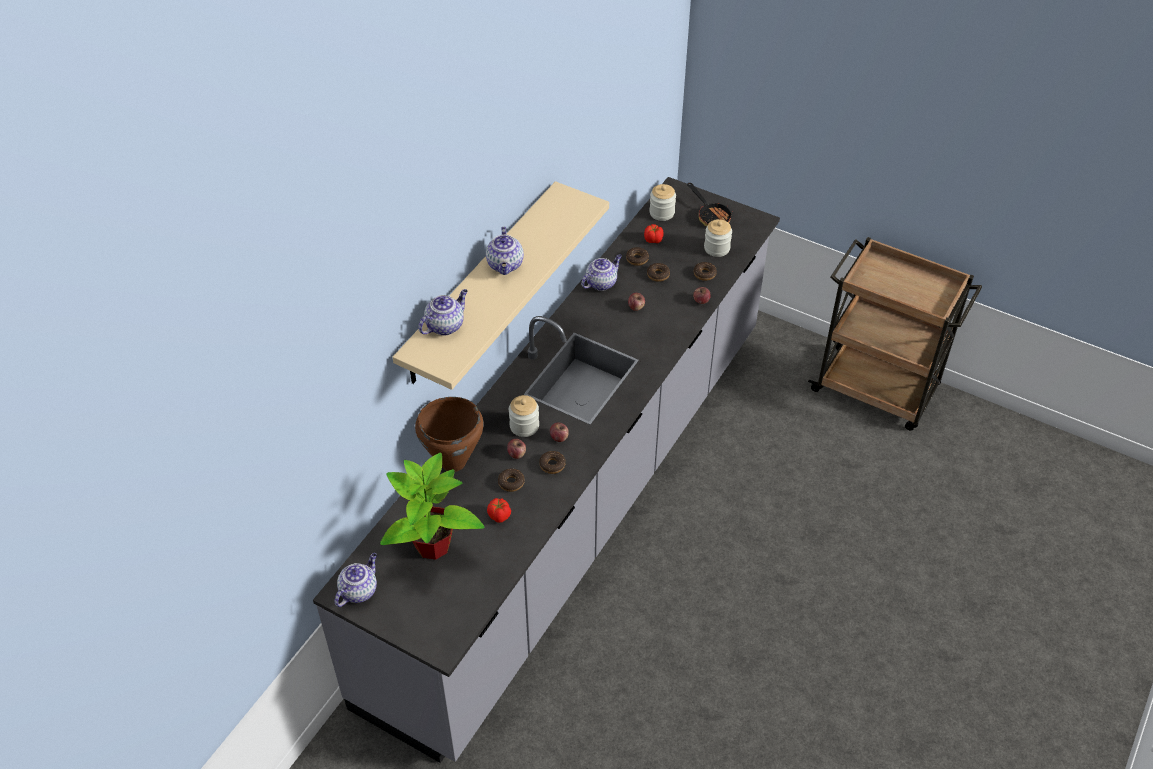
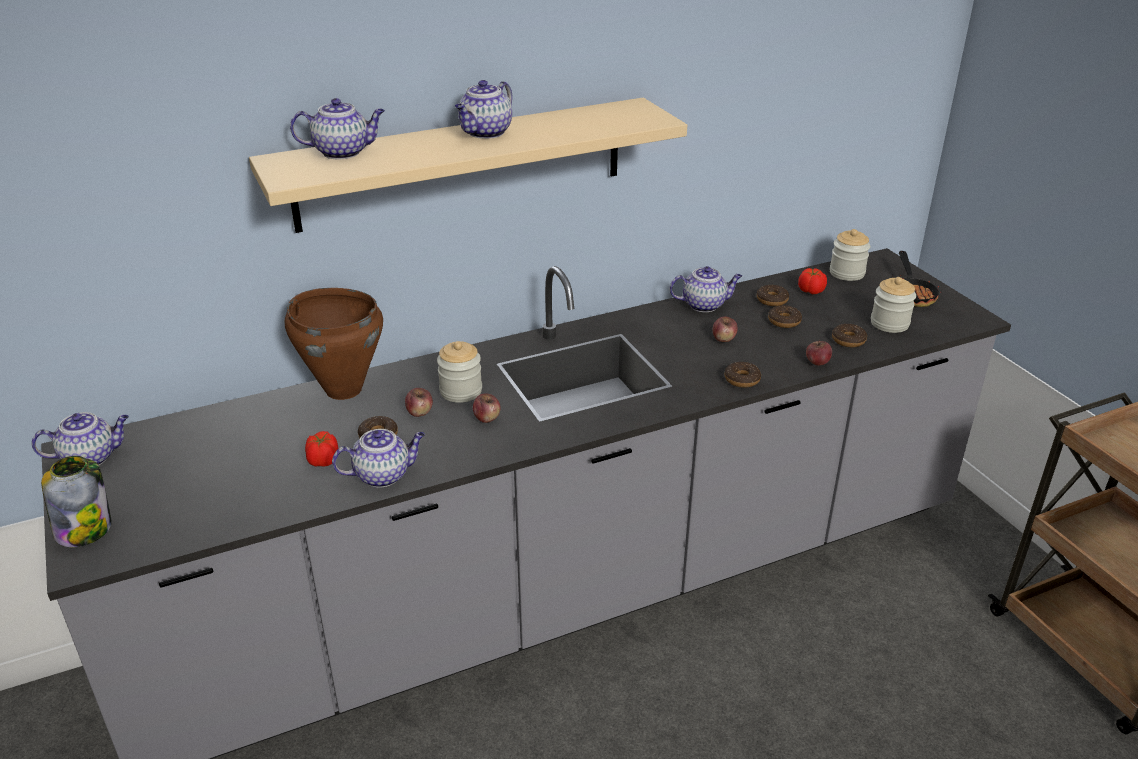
camera: 35 degrees right, 15 degrees down
(418, 631) = (84, 529): none -> jar
(433, 546) = (217, 455): potted plant -> none
(543, 506) = (383, 475): none -> teapot
(552, 465) = (446, 440): donut -> donut (742, 379)

